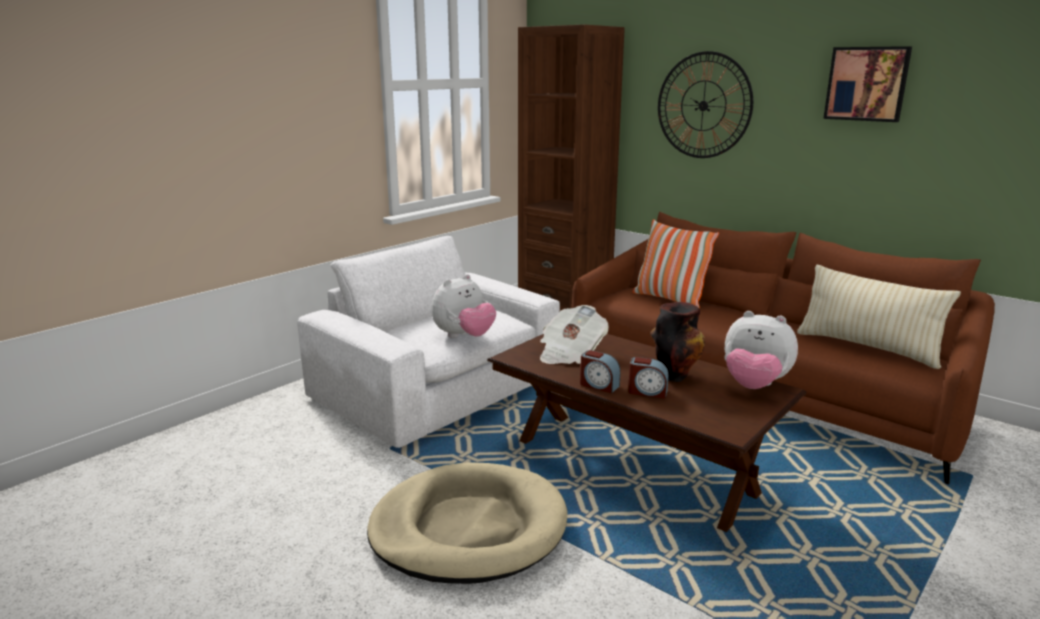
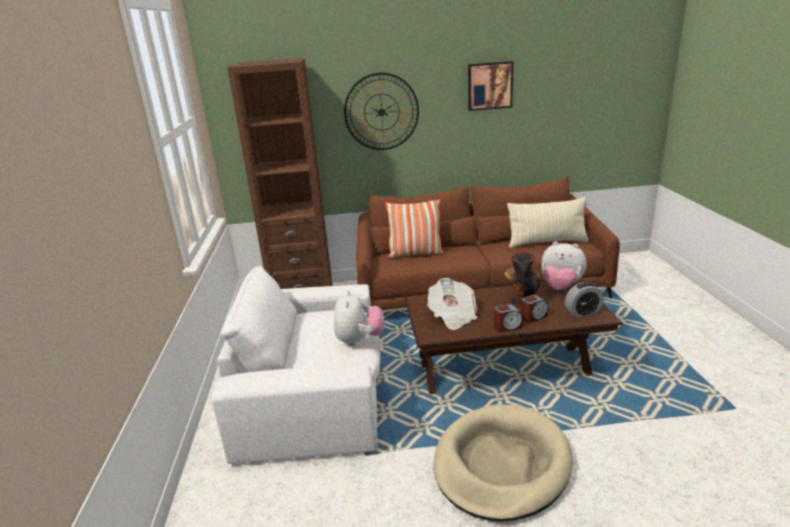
camera: 45 degrees left, 5 degrees up
(716, 416) = (582, 312): none -> alarm clock
(754, 385) = (560, 287): plush toy -> plush toy turned 45 degrees clockwise

